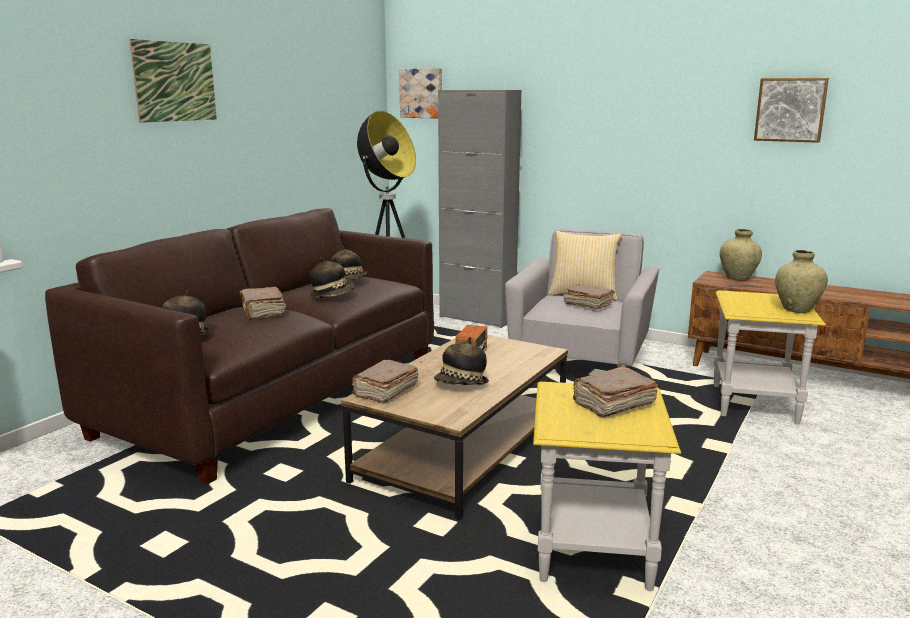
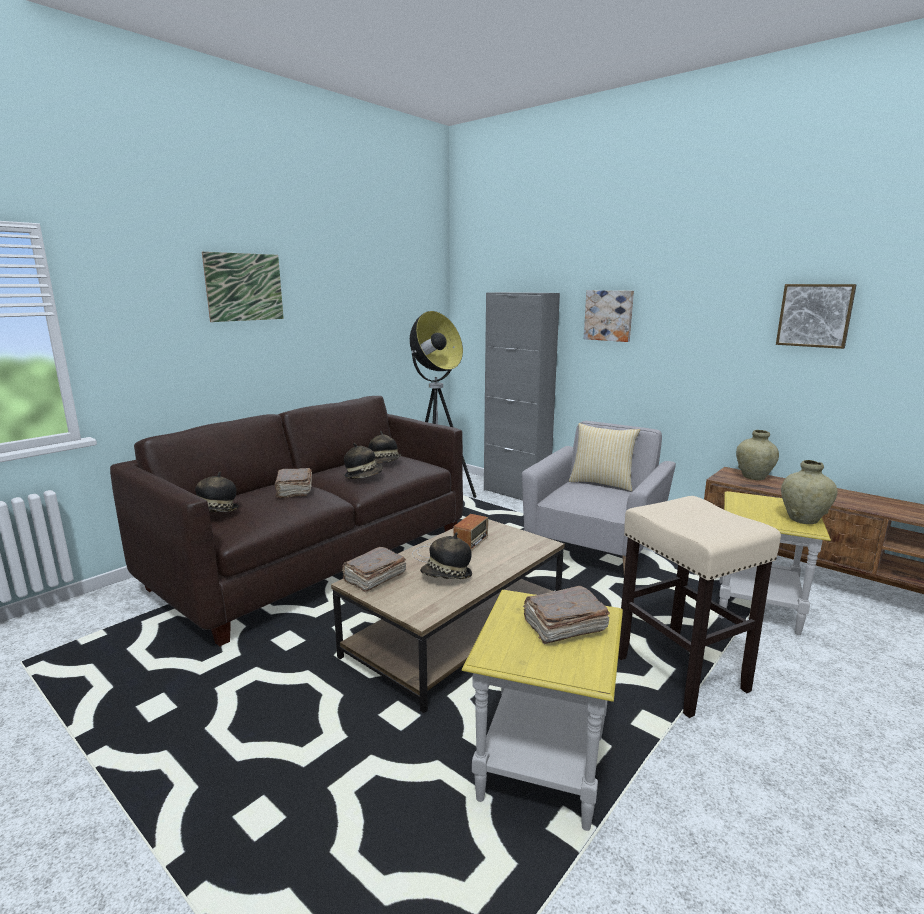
camera: 10 degrees right, 0 degrees up
(422, 93) = (477, 294): picture -> picture (609, 315)
(587, 305) = (600, 495): brown book -> none
(697, 464) = (679, 673): none -> beige stool

